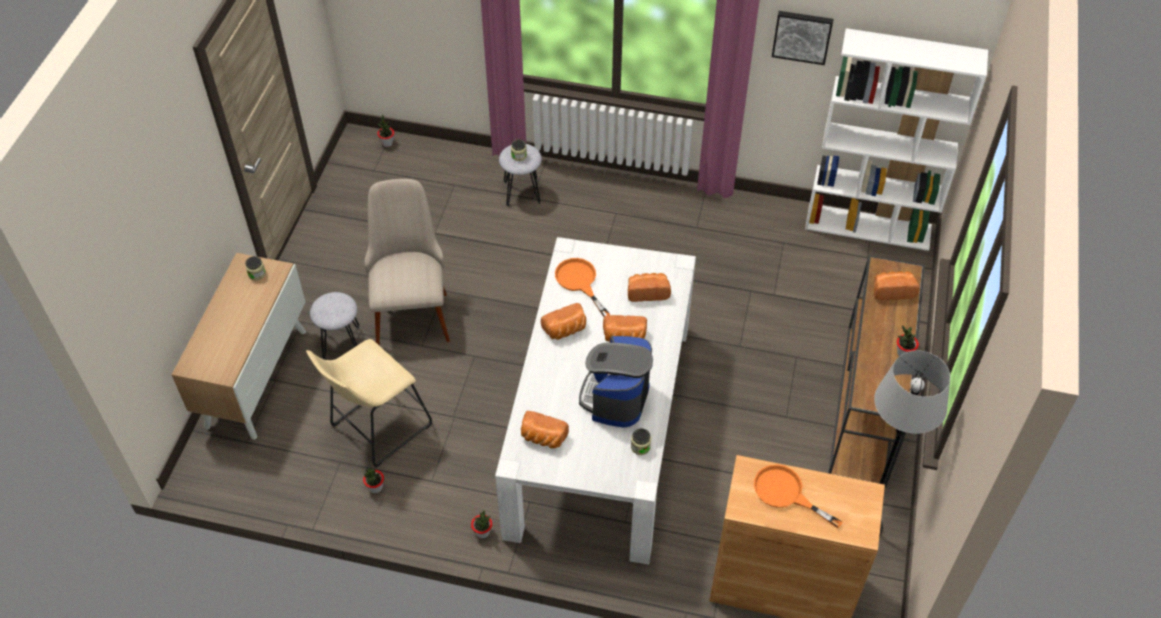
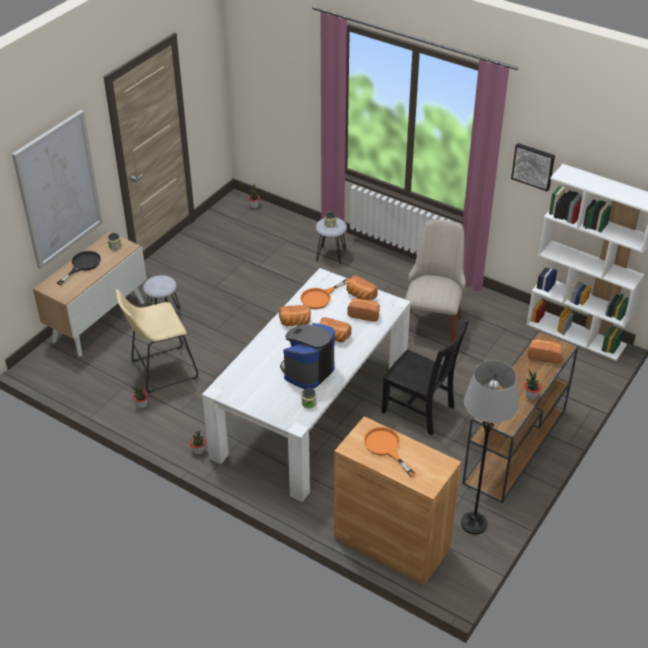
camera: 20 degrees right, 10 degrees down
(172, 228) = (58, 190): none -> picture
(225, 317) = (82, 265): none -> black frying pan
(411, 308) = (220, 306): beige chair -> beige chair (432, 320)
(543, 438) = (245, 381): bread -> bread (360, 296)
(579, 282) = (320, 297): orange frying pan -> orange frying pan turned 120 degrees counterclockwise
(733, 388) = (420, 410): none -> black chair

